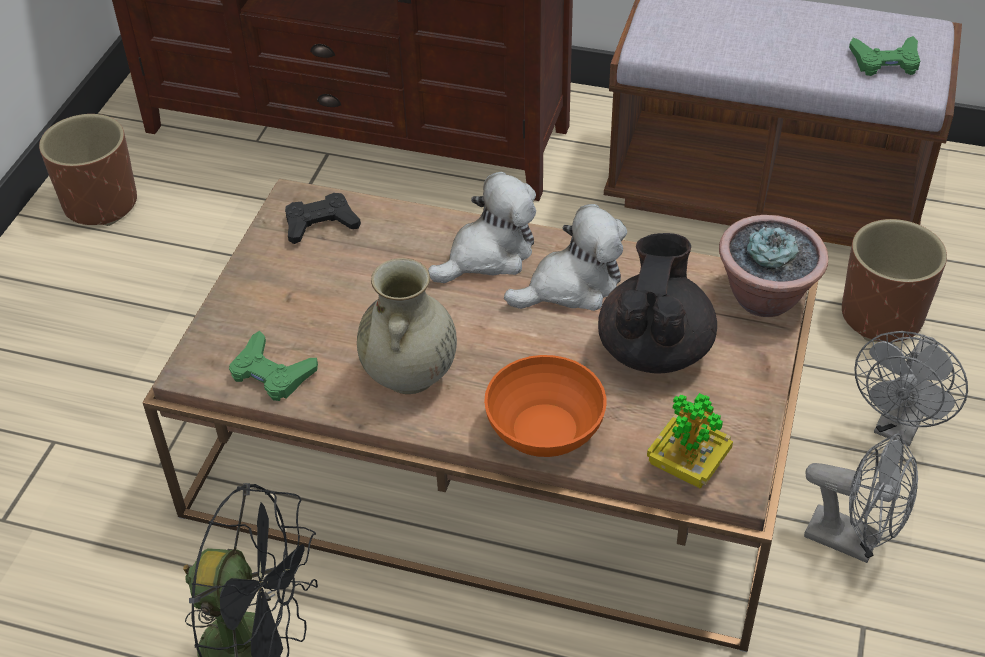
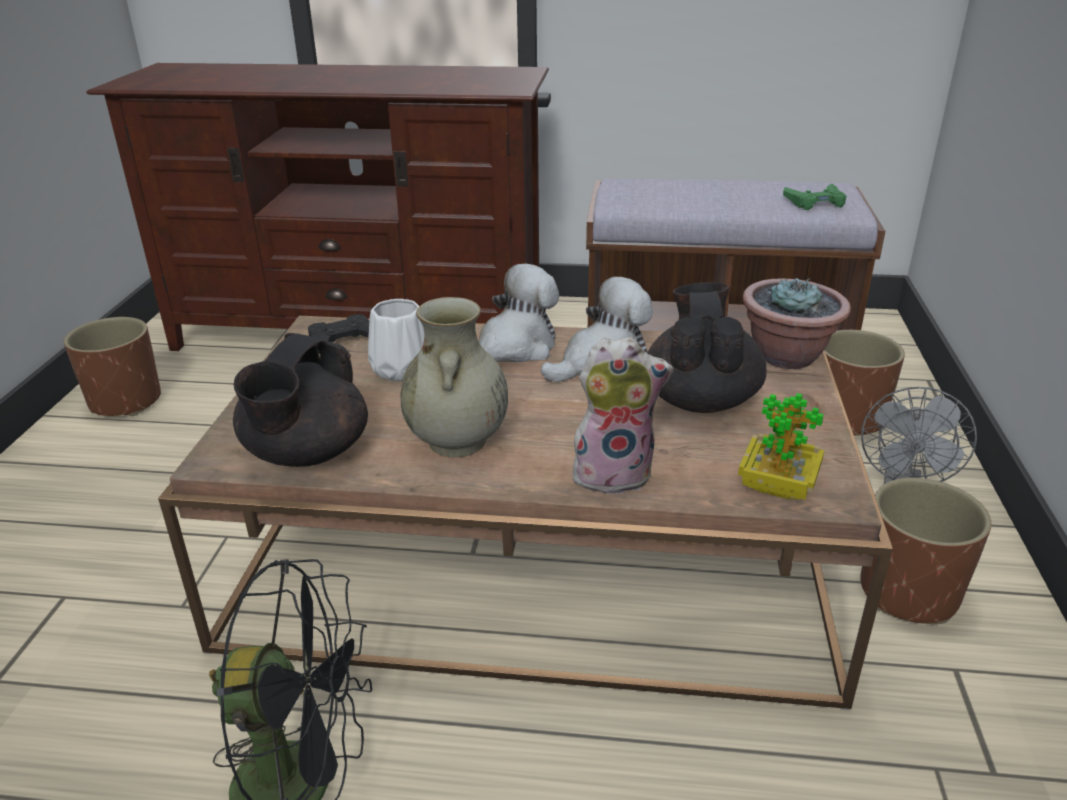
camera: 10 degrees left, 15 degrees down
(271, 373) = (306, 454): green game controller -> black teapot
(371, 273) = (401, 370): none -> white vase
(544, 431) = (614, 473): orange bowl -> plush toy
(853, 540) = (907, 592): grey fan -> brown planter

